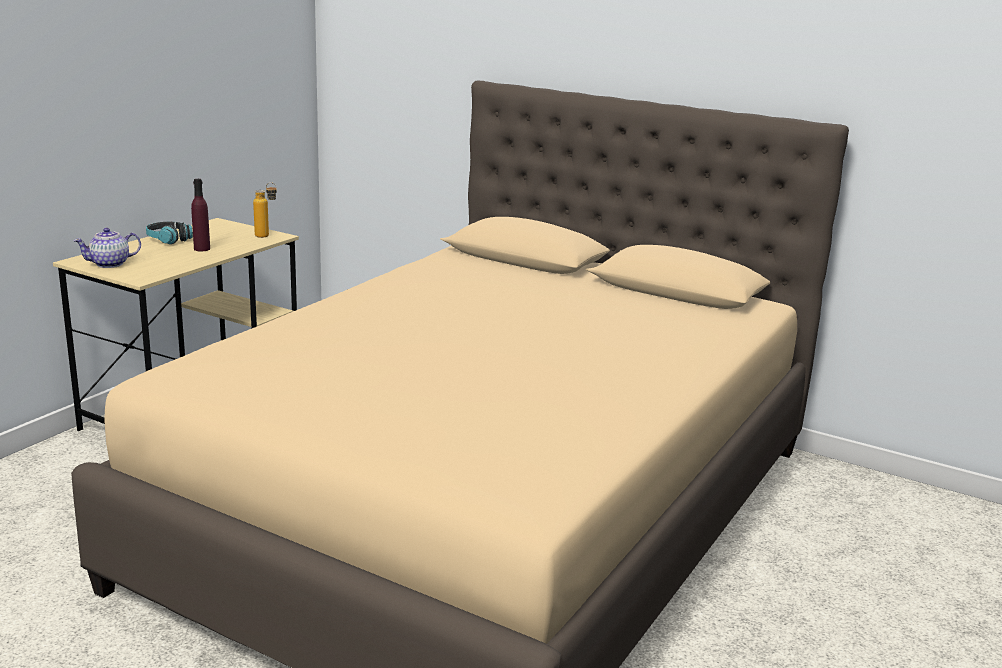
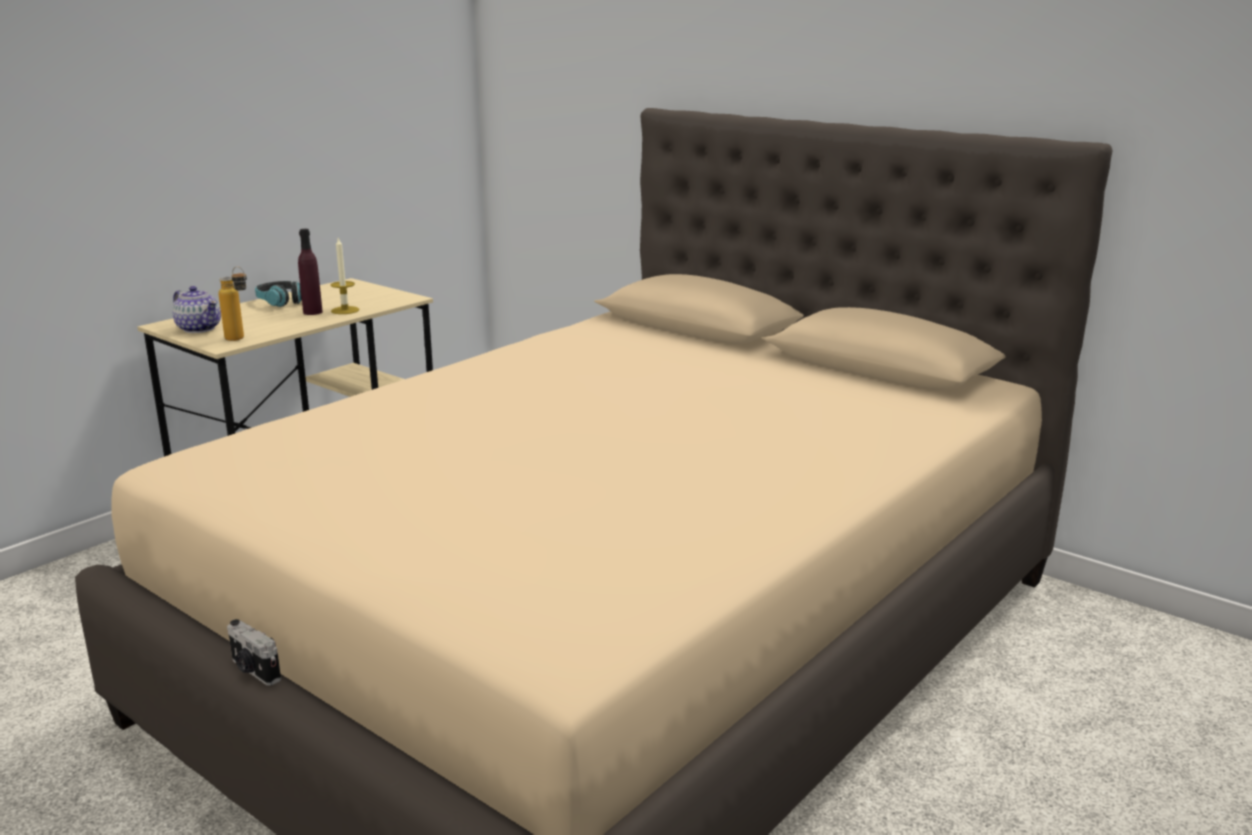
camera: 10 degrees right, 0 degrees up
(110, 264) = (199, 328): teapot -> teapot turned 120 degrees counterclockwise
(229, 247) = (345, 310): none -> candle
(260, 534) = (254, 670): none -> camera
(267, 236) = (395, 299): bottle -> bottle (240, 339)

